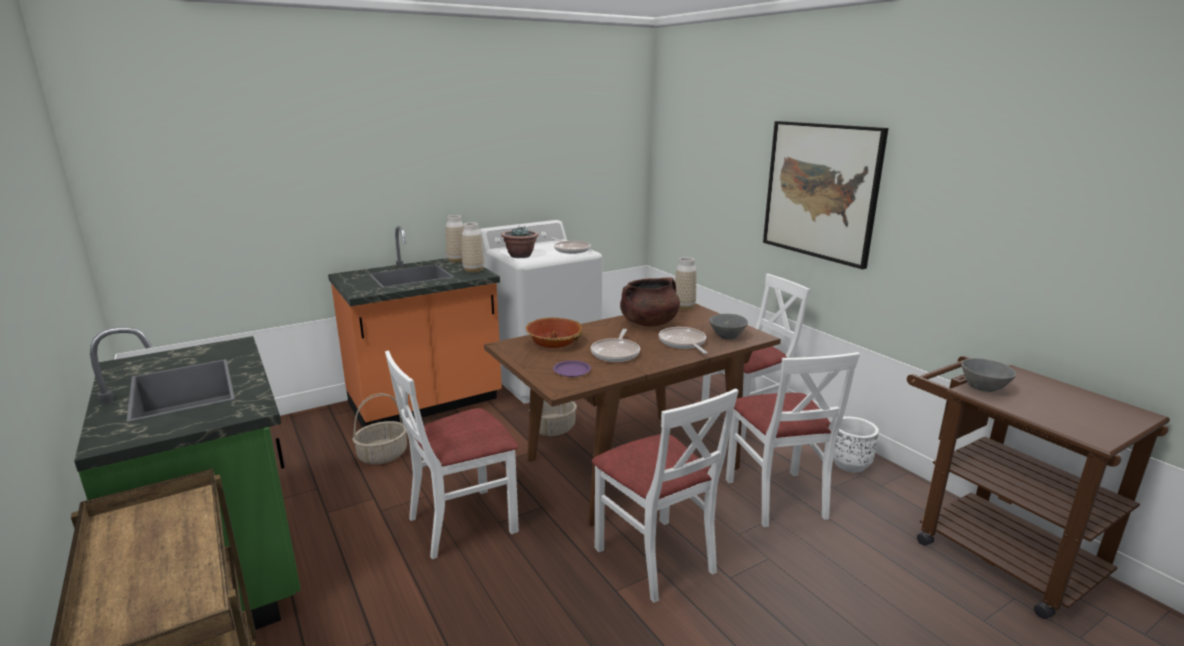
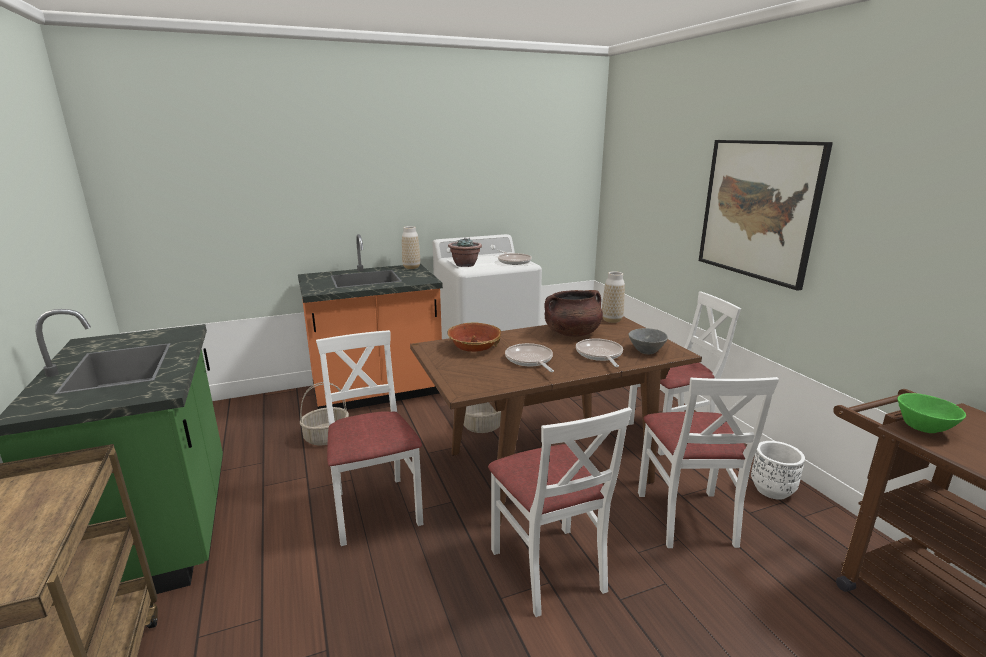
camera: 10 degrees right, 0 degrees up
(462, 522) = (375, 509): white chair -> white chair turned 90 degrees clockwise
(473, 270) = (421, 276): vase -> none
(571, 371) = (480, 375): purple plate -> none
(616, 353) = (530, 360): frying pan -> frying pan turned 135 degrees clockwise
(984, 388) = (924, 428): grey bowl -> green bowl

